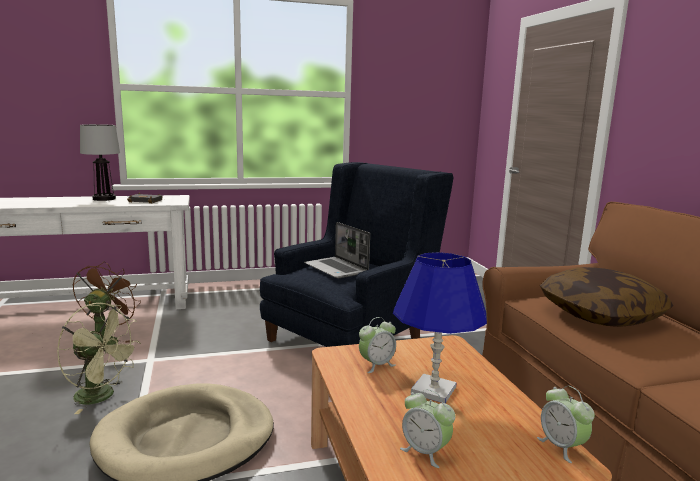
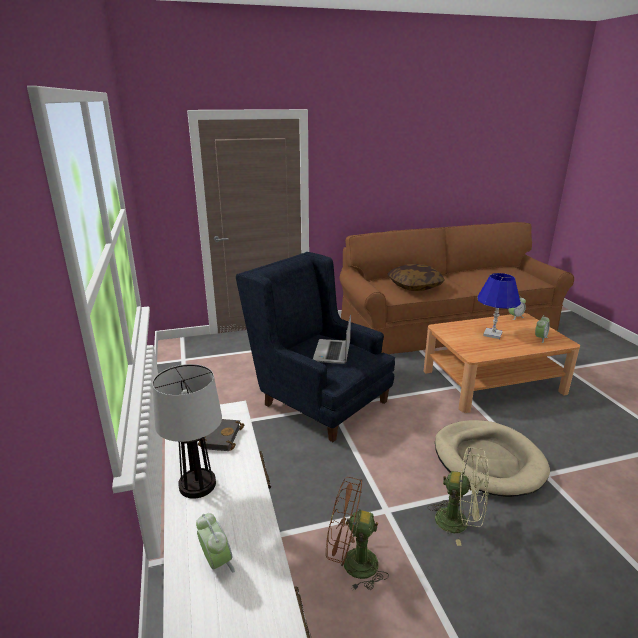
camera: 90 degrees left, 10 degrees up
(102, 397) = (459, 522): green fan -> green fan turned 90 degrees clockwise
(337, 269) = (333, 353): laptop -> laptop turned 135 degrees clockwise
(376, 365) = (477, 345): alarm clock -> alarm clock (216, 562)

